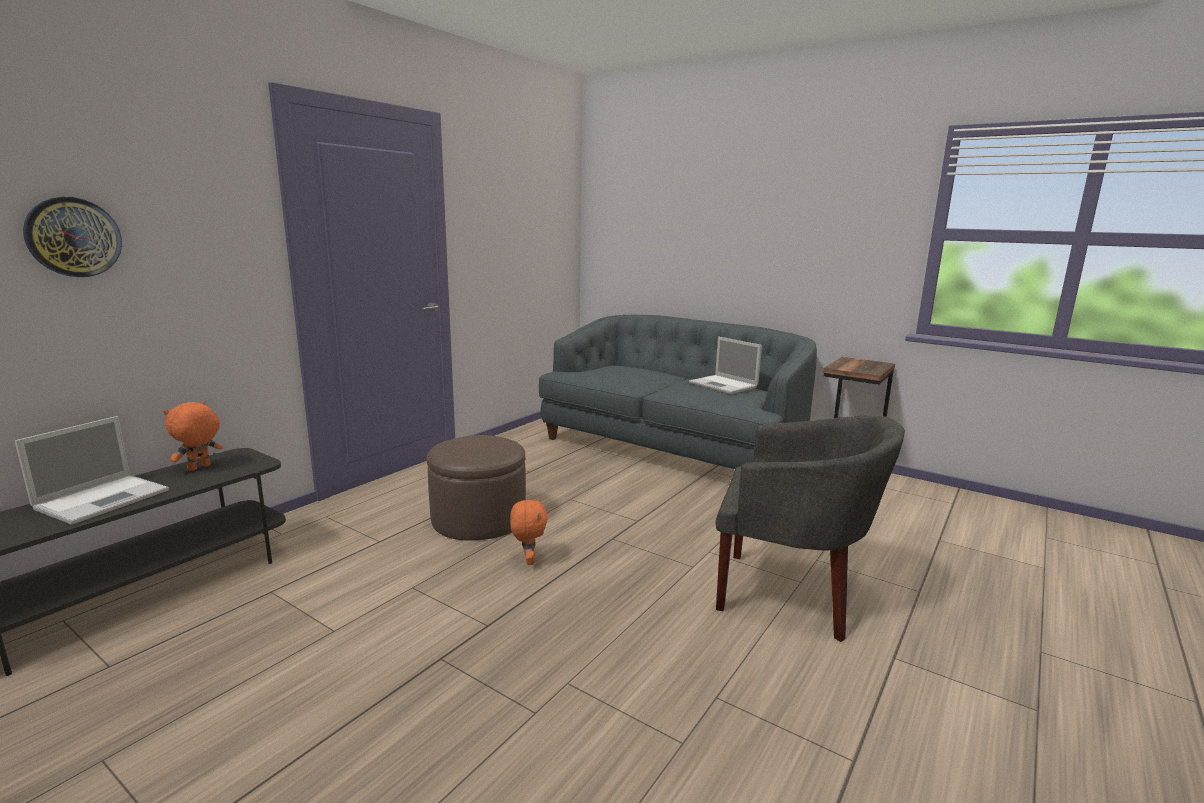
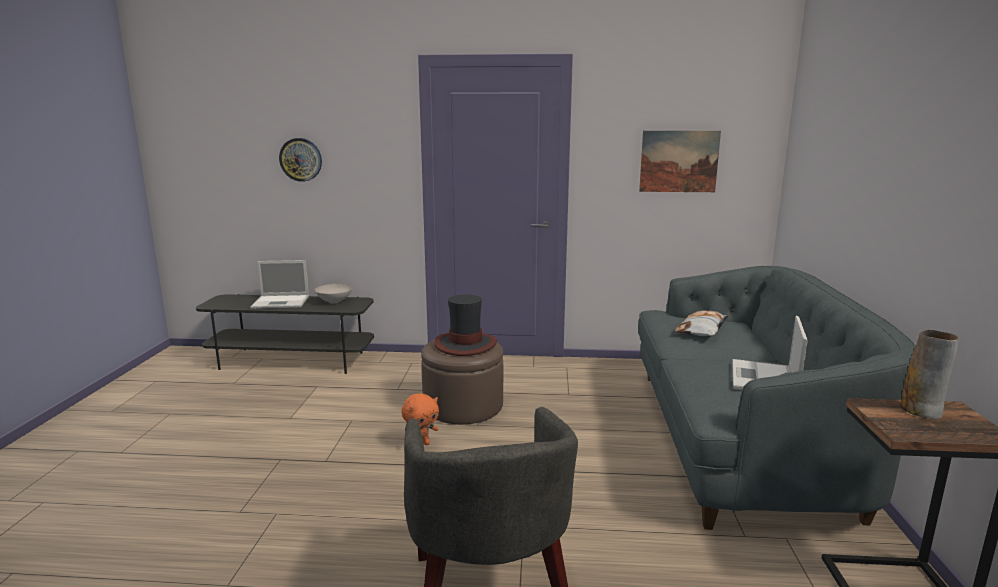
camera: 60 degrees right, 0 degrees up
(199, 468) = (334, 301): orange plush toy -> white bowl
(480, 445) = (465, 344): none -> hat
(524, 232) = (679, 161): none -> picture
(619, 373) = (702, 329): none -> pillow
(849, 363) = (921, 411): none -> vase

